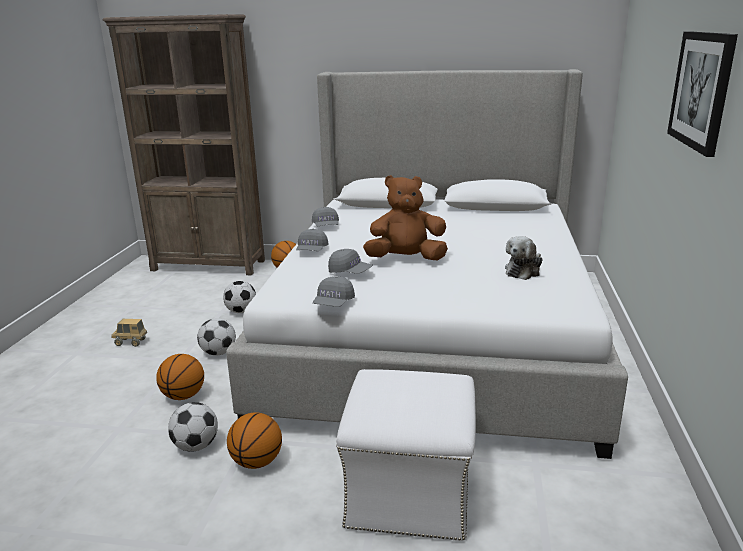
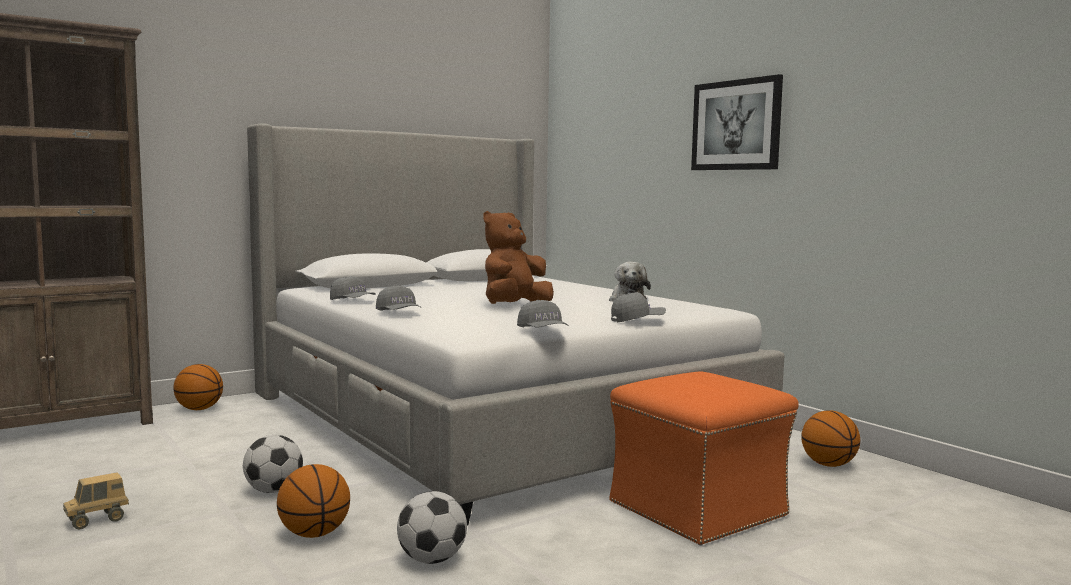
camera: 45 degrees left, 15 degrees down
(241, 311) = (218, 453): football -> none
(257, 462) = (528, 543): basketball -> basketball (828, 465)
(350, 272) = (496, 315): grey cap -> grey cap (637, 320)
(410, 493) = (699, 508): white ottoman -> orange ottoman

